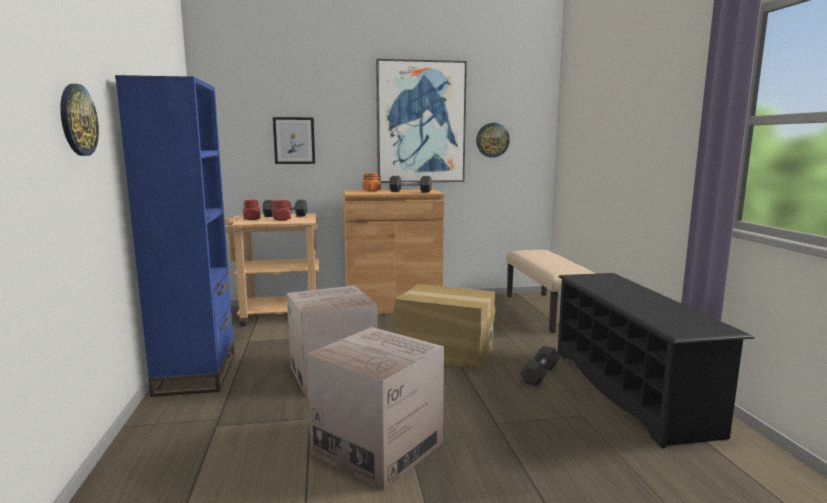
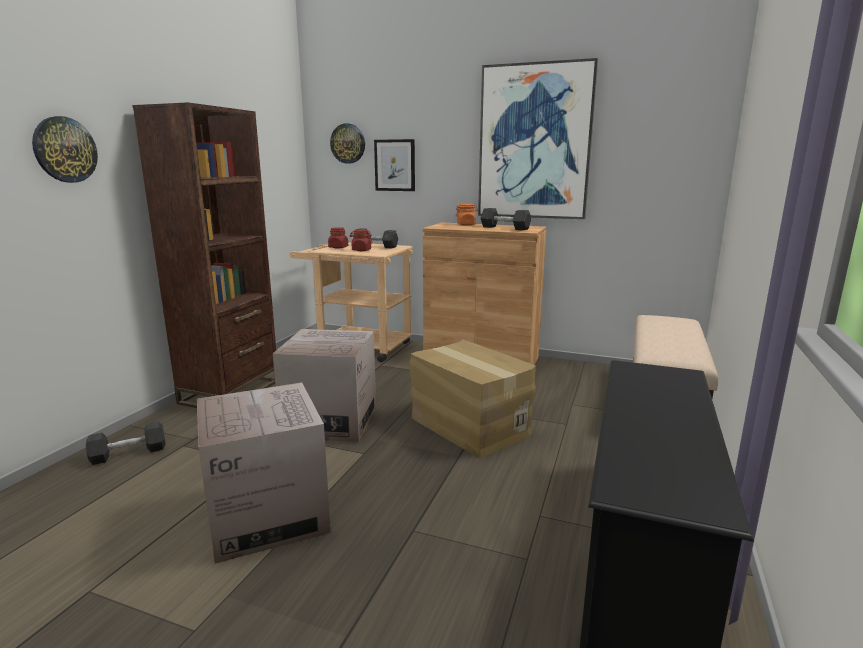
camera: 30 degrees right, 5 degrees up
(196, 374) = (231, 392): blue bookcase -> brown bookcase
(492, 140) = (631, 165): wall clock -> wall clock (348, 143)
(539, 375) = (542, 486): grey dumbbell -> grey dumbbell (129, 453)

